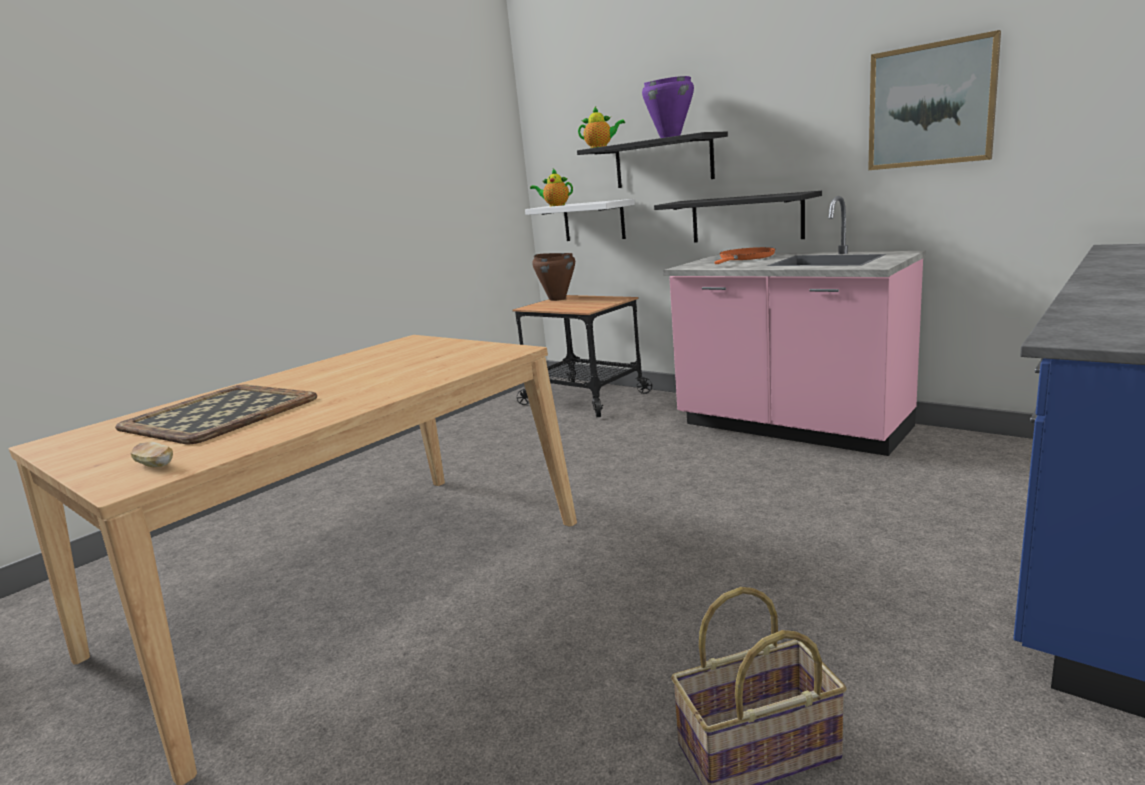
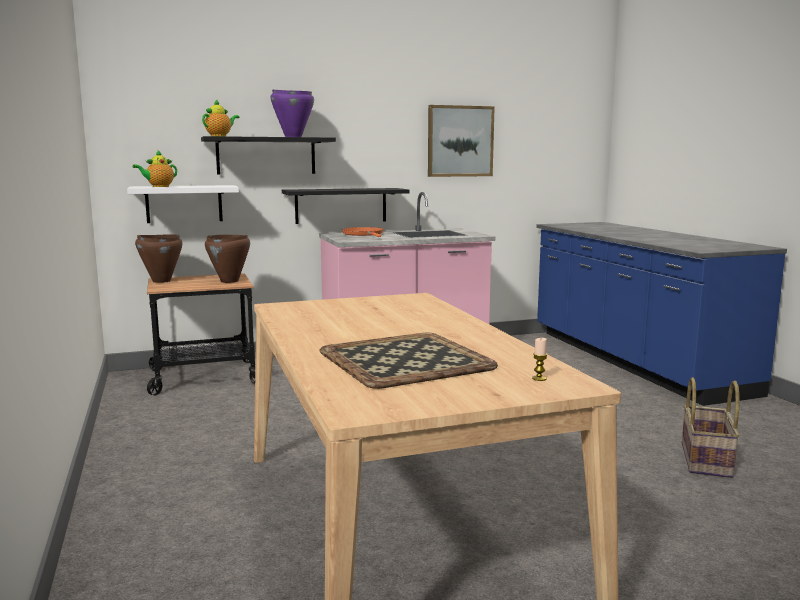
camera: 60 degrees left, 5 degrees down
(155, 466) = (539, 378): bread -> candle
(593, 305) = (229, 281): none -> brown cooking pot

